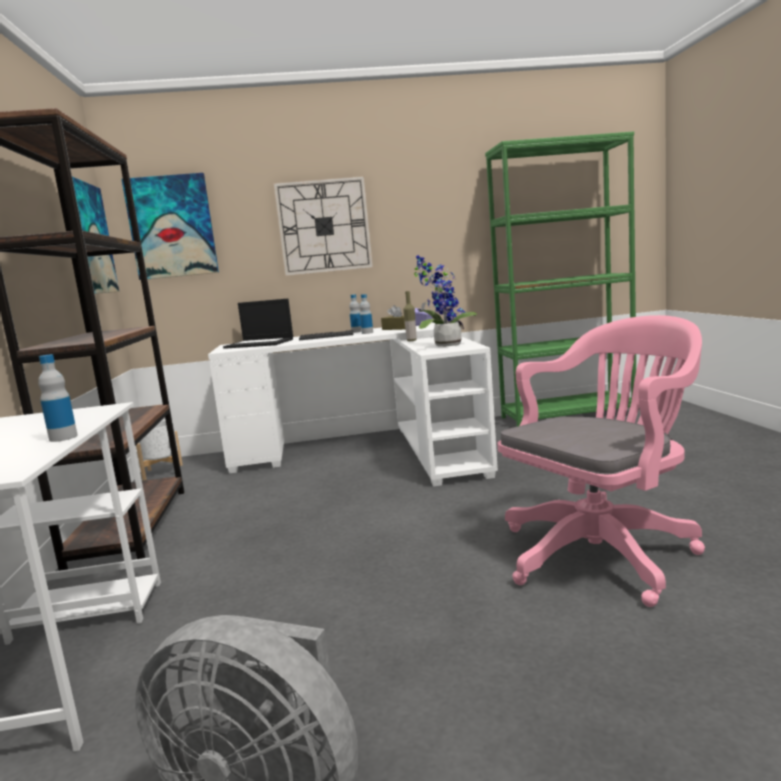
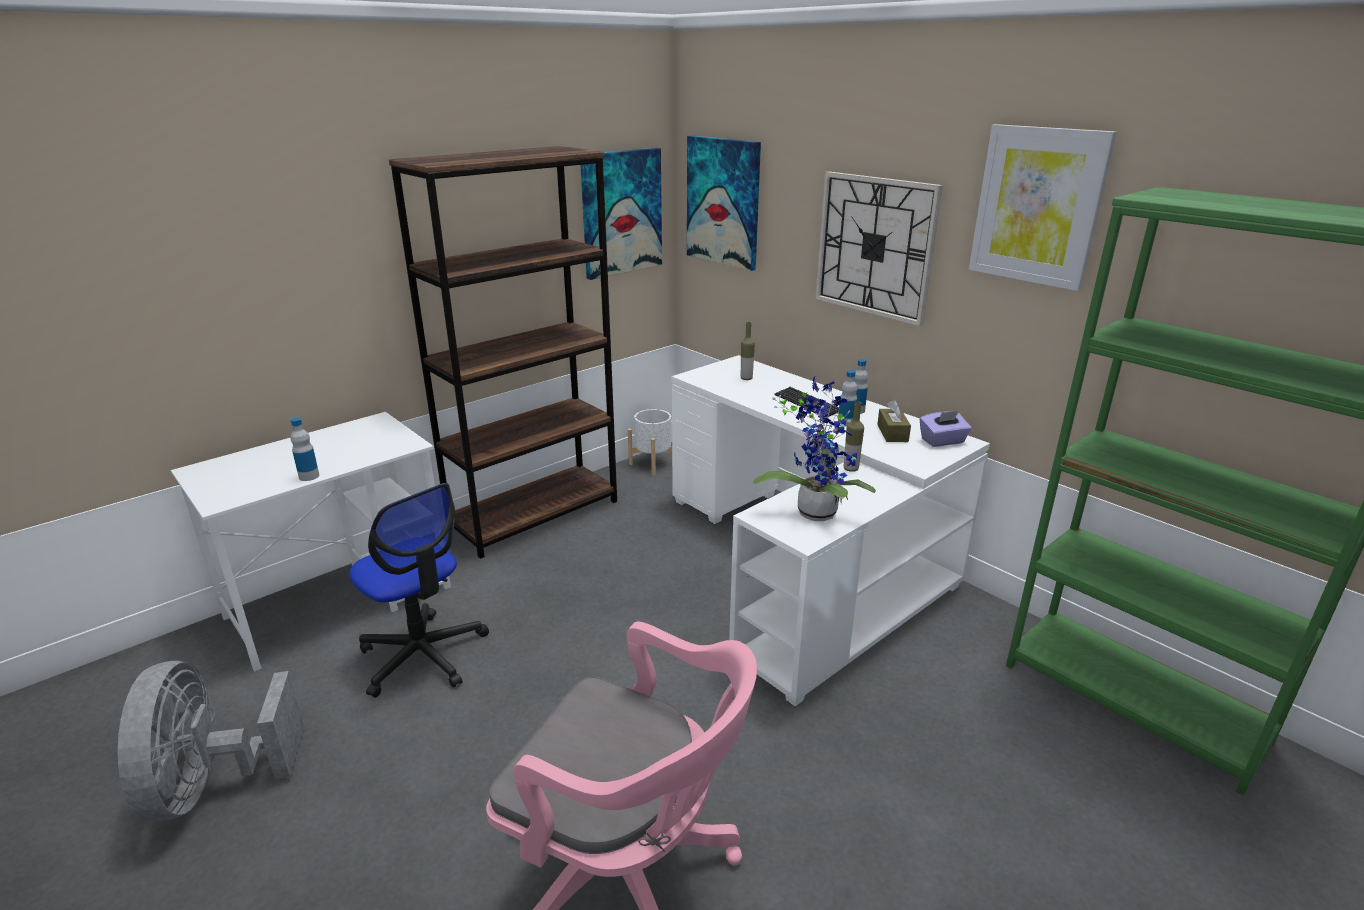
camera: 55 degrees right, 15 degrees up
(244, 610) = (423, 655): none -> office chair
(260, 343) = (746, 378): laptop -> bottle
(424, 177) = (1037, 206): none -> picture

